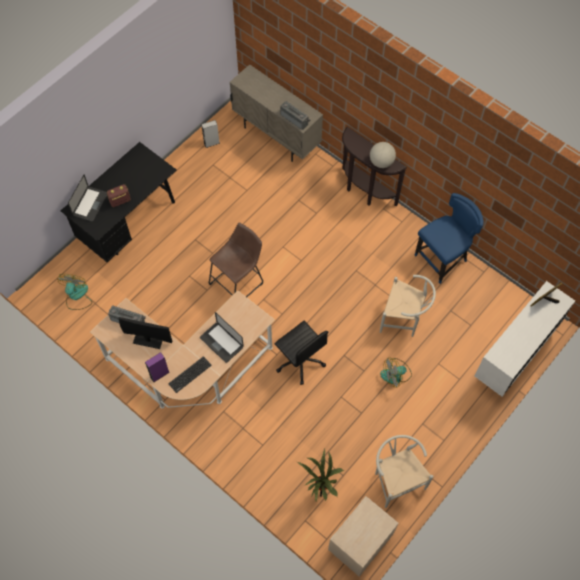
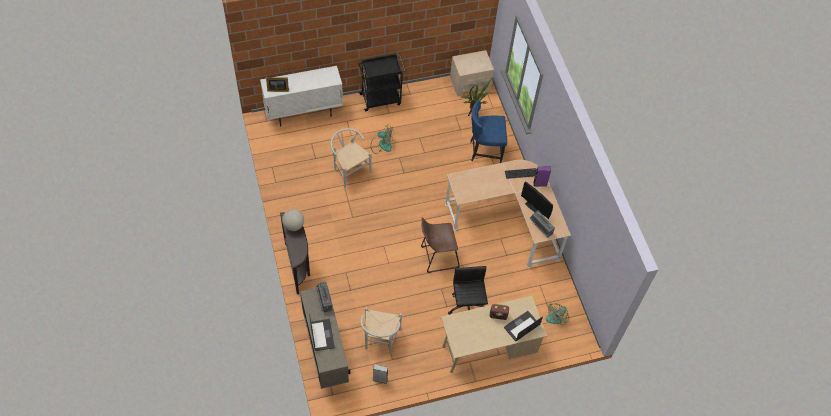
camera: 150 degrees left, 5 degrees down
(129, 223) = (487, 349): black desk -> beige desk
(221, 342) = (489, 180): laptop -> laptop (322, 335)
(300, 360) = (433, 186): black office chair -> black office chair (467, 307)
(396, 479) = (427, 97): white chair -> white chair (379, 341)
(442, 259) = (290, 190): blue chair -> blue chair (484, 151)
(447, 437) = (381, 99): none -> black cart

